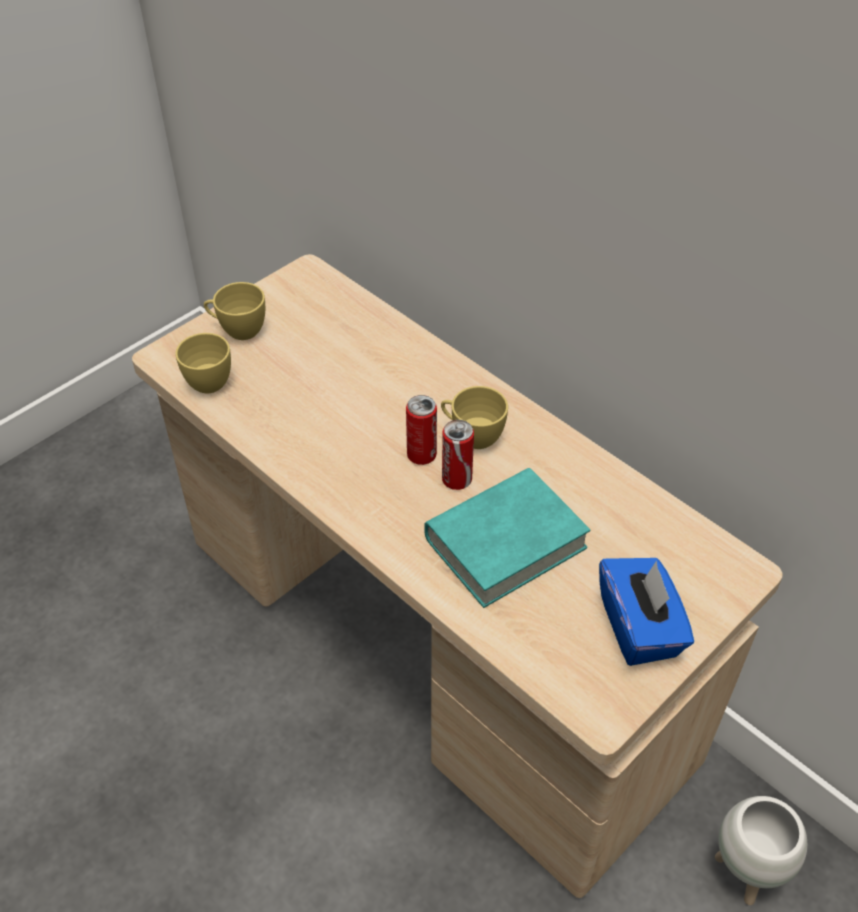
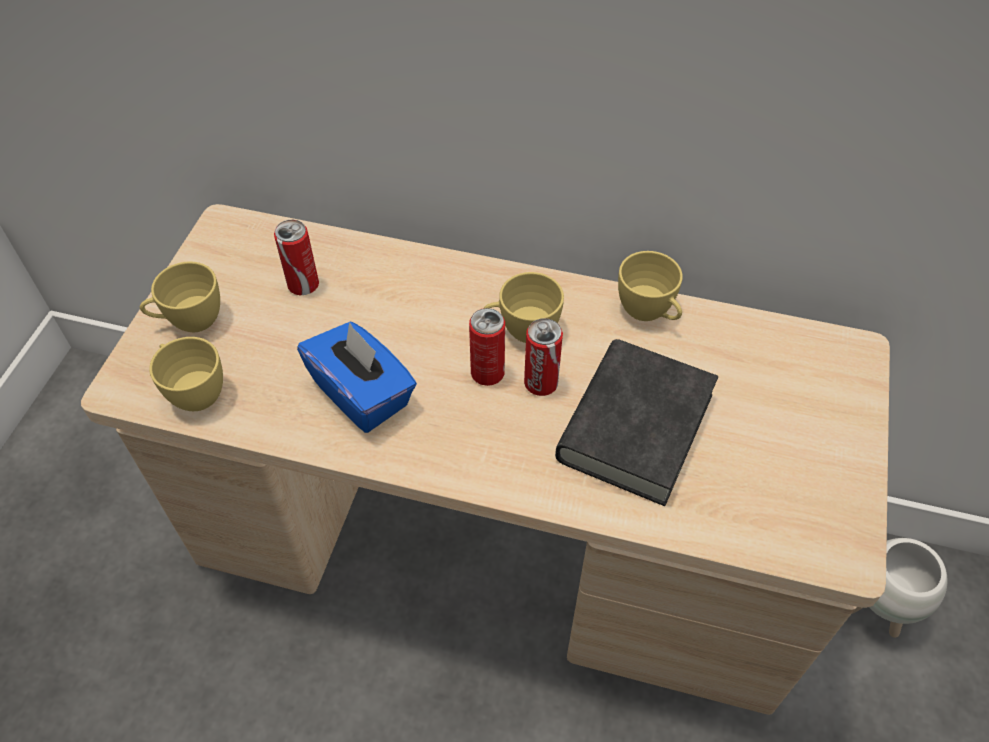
camera: 30 degrees left, 5 degrees up
(333, 336) = (303, 285): none -> can
(505, 543) = (635, 427): turquoise book -> black book
(585, 465) = (649, 313): none -> yellow cup
(639, 627) = (814, 451): blue tissue box -> blue tissue box (362, 394)

